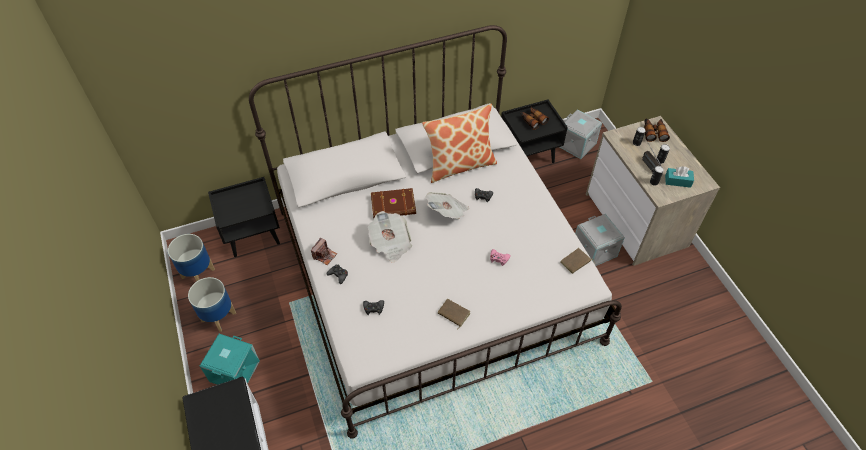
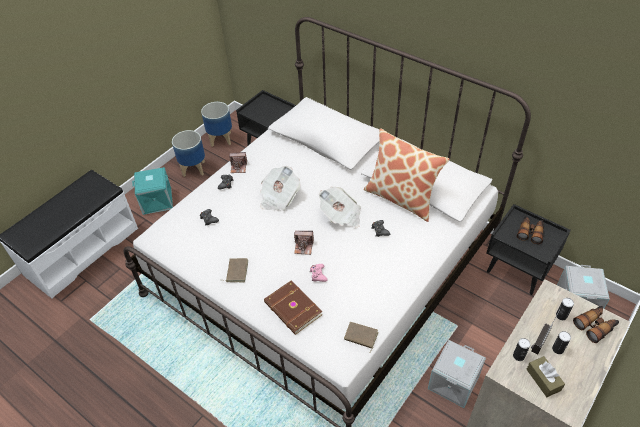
camera: 60 degrees right, 5 degrees down
(393, 206) = (319, 180): brown book -> brown book (292, 309)
(462, 253) = (304, 246): none -> camera
(677, 181) = (543, 379): turquoise tissue box -> brown tissue box

